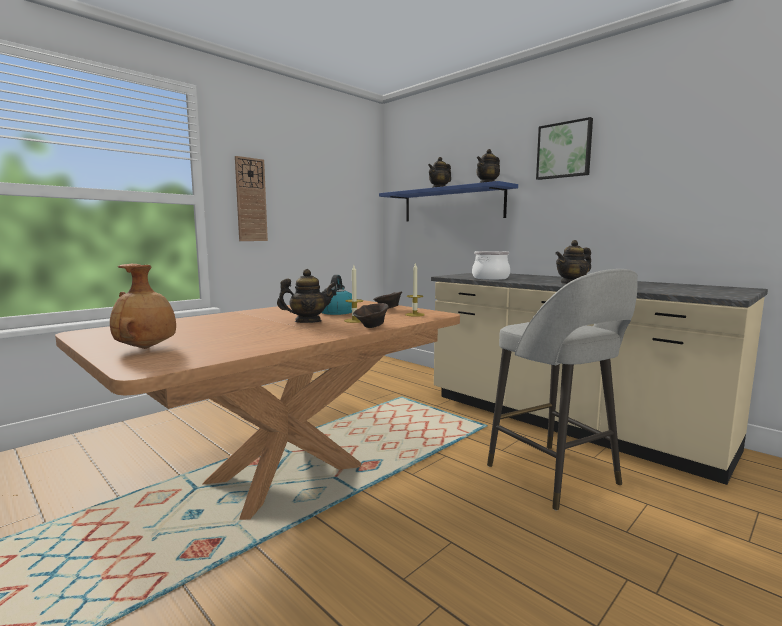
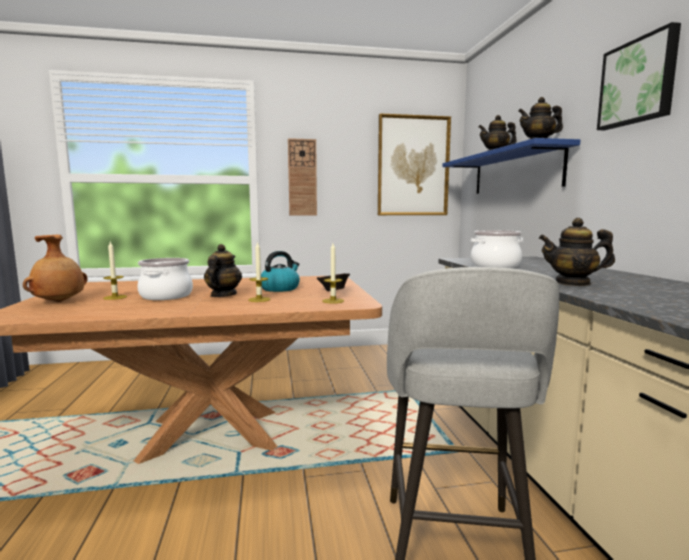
camera: 35 degrees right, 0 degrees up
(198, 336) = (115, 297): none -> candle
(253, 329) = (167, 296): none -> cooking pot
(308, 322) = (223, 295): teapot -> teapot turned 105 degrees counterclockwise
(347, 194) = (413, 166): none -> picture
(371, 327) = (247, 308): brown bowl -> none

